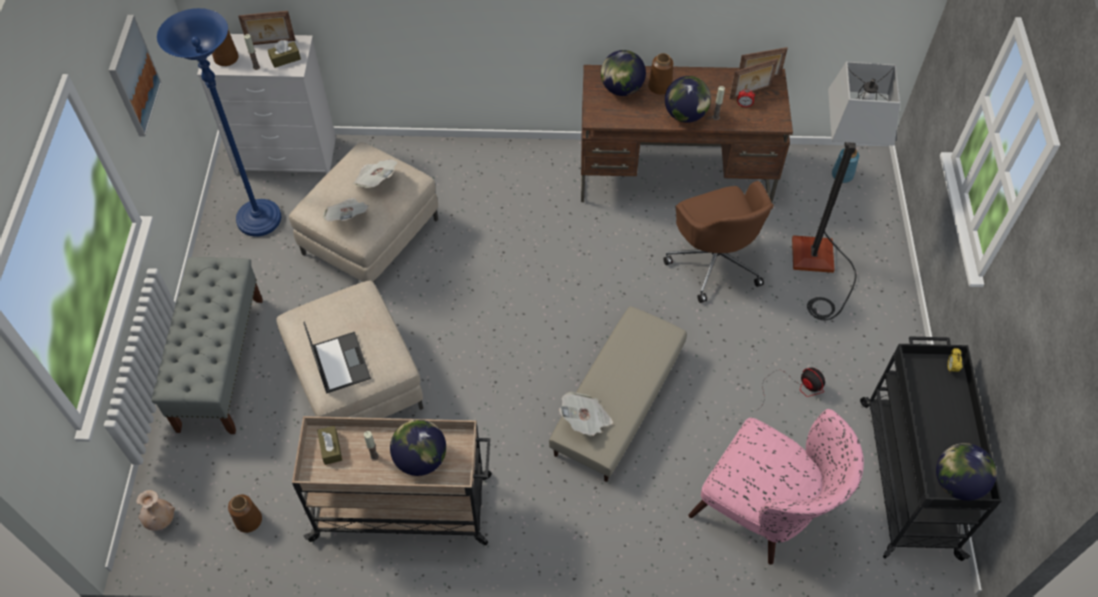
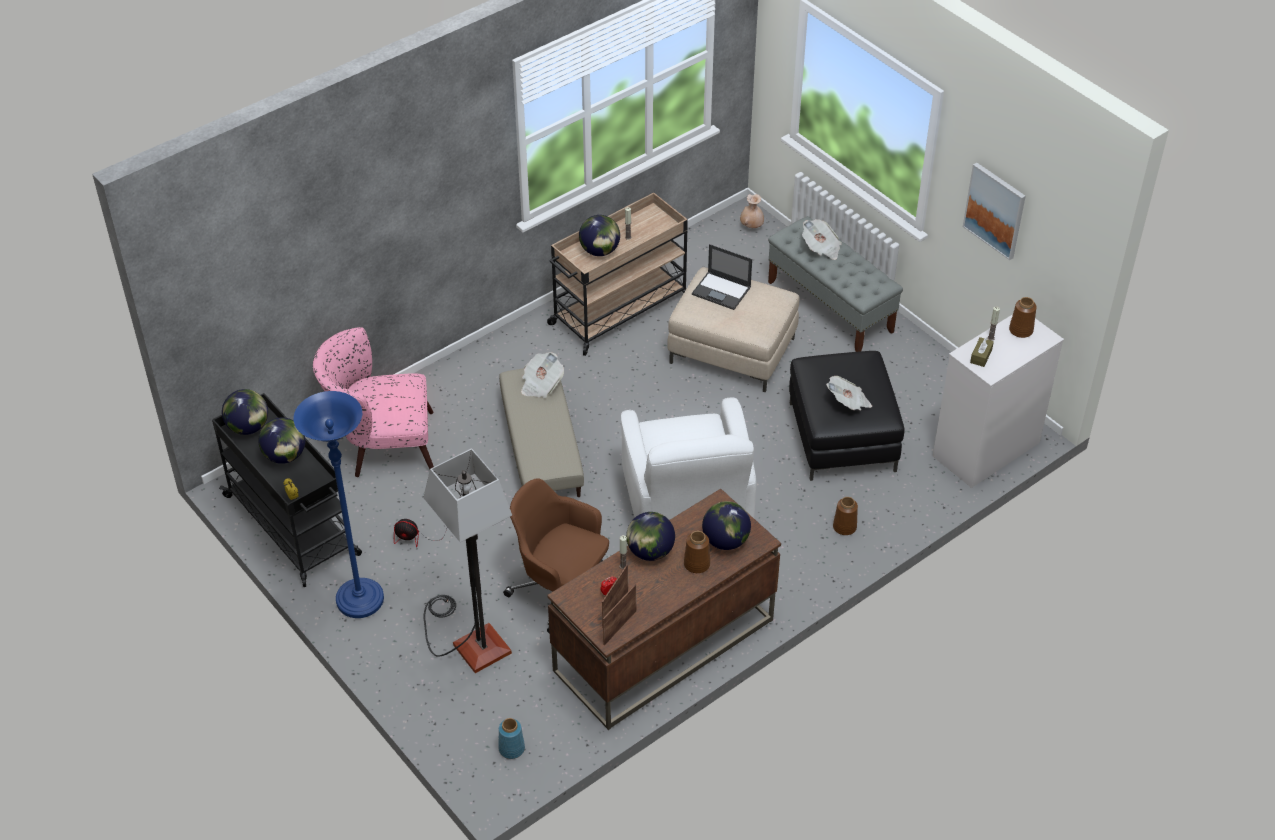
camera: 140 degrees right, 10 degrees down
(248, 520) = (703, 254): brown vase -> brown vase (845, 527)
(259, 219) = (935, 396): blue floor lamp -> blue floor lamp (360, 600)
(271, 43) = (1009, 360): picture frame -> none
(330, 448) = (657, 226): brown tissue box -> none
(347, 217) = (833, 368): newspaper -> newspaper (821, 248)
(370, 236) = (842, 437): beige ottoman -> black ottoman
(552, 262) = (687, 506): none -> white armchair
(934, 420) = (285, 456): none -> globe

